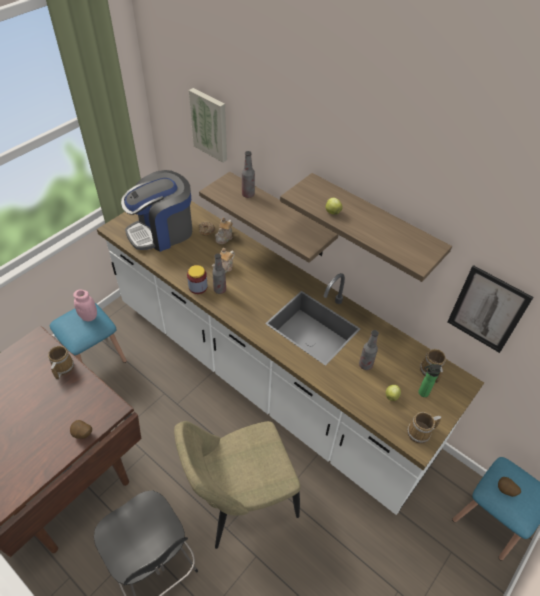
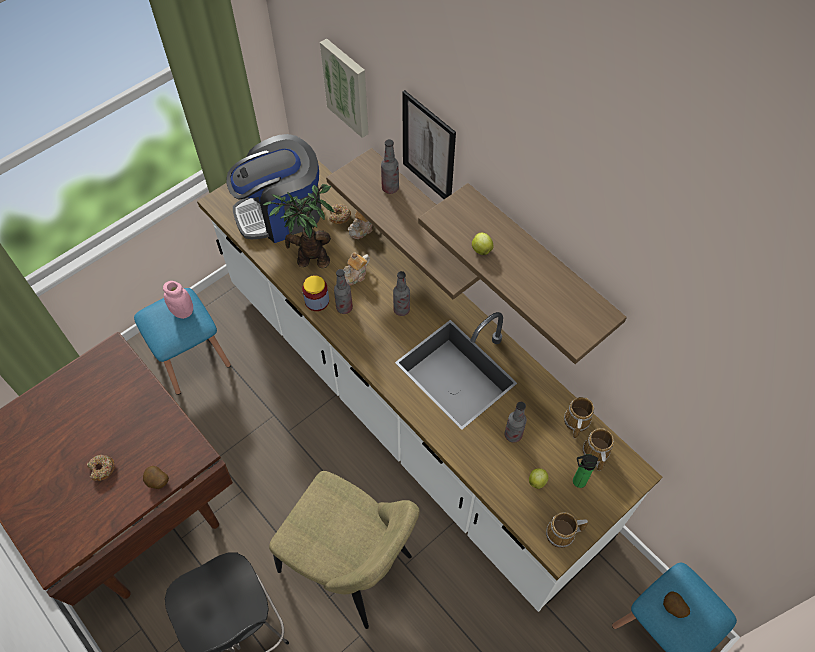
camera: 10 degrees right, 10 degrees up
(33, 429) = (102, 469): none -> donut
(62, 368) = (140, 393): mug -> mug (575, 422)
(188, 260) = (309, 259): none -> potted plant
(241, 502) = (351, 567): beige chair -> beige chair turned 135 degrees counterclockwise
(263, 287) = (401, 310): none -> bottle
(487, 309) = (666, 398): picture -> picture (428, 148)

